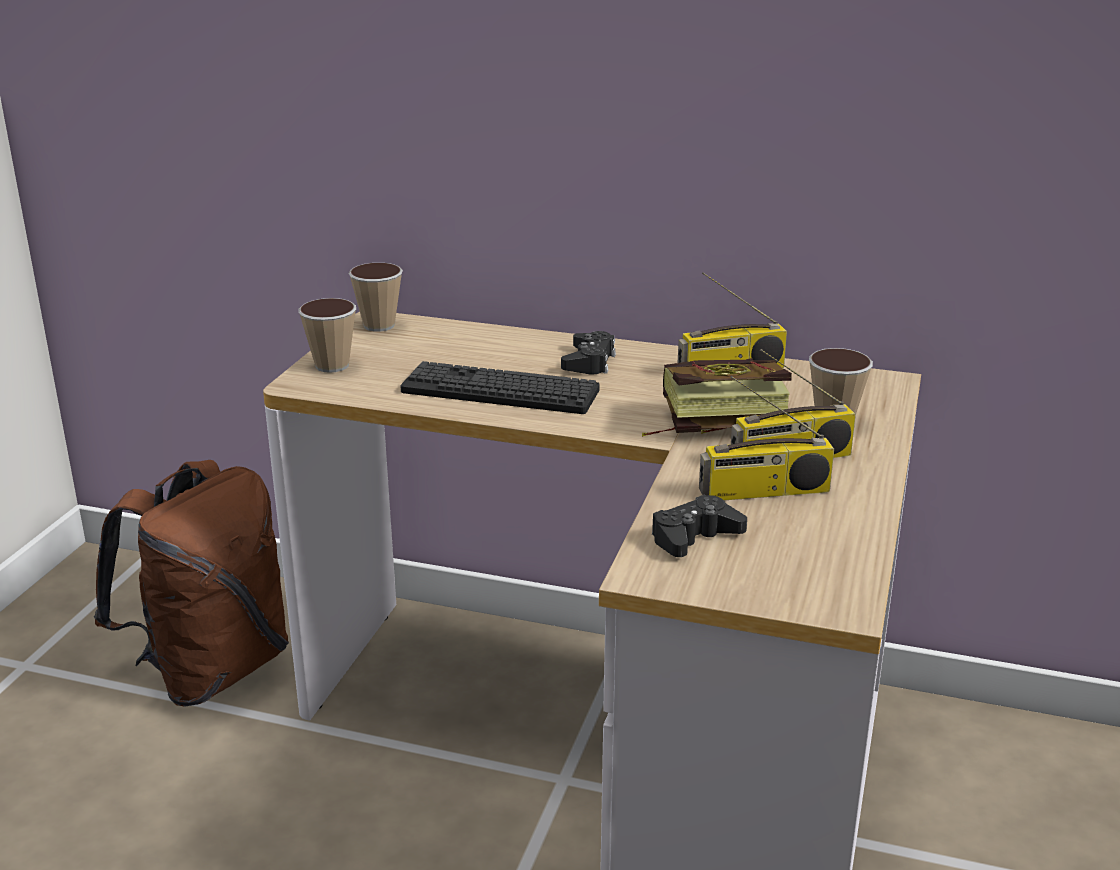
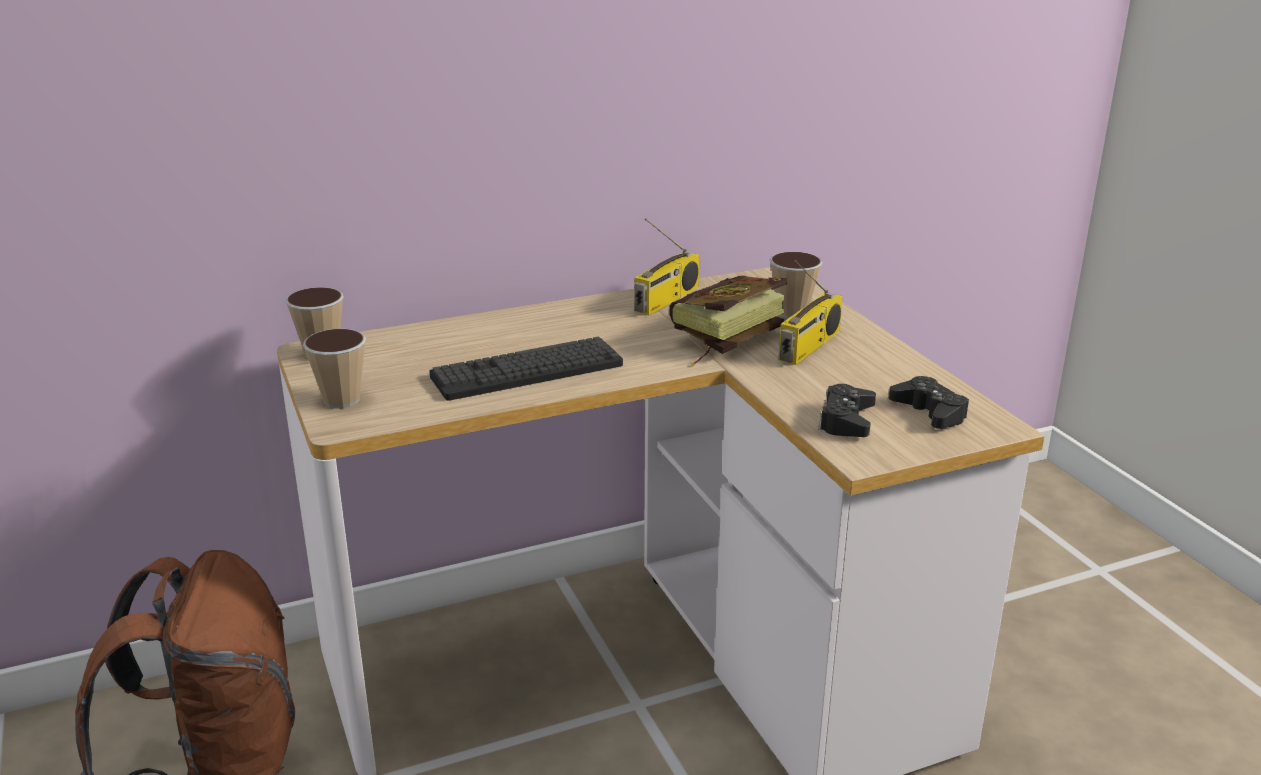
camera: 40 degrees left, 0 degrees up
(589, 361) = (555, 326): black game controller -> black game controller (929, 412)
(764, 492) = (833, 374): radio -> none

